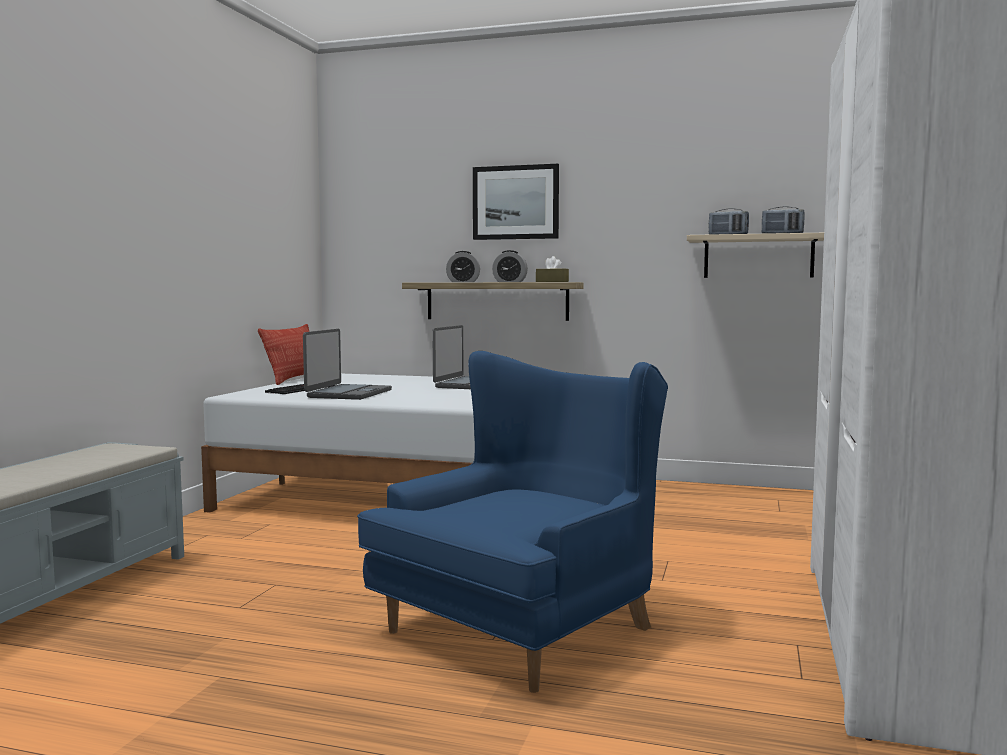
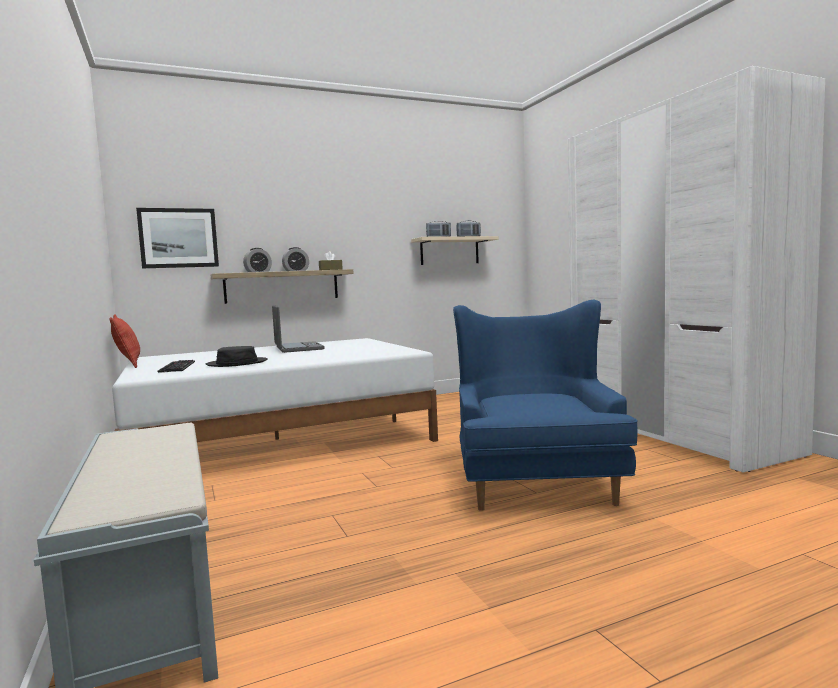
camera: 40 degrees left, 0 degrees up
(348, 394) = (237, 363): laptop -> black hat
(515, 202) = (292, 212): picture -> picture (178, 238)

